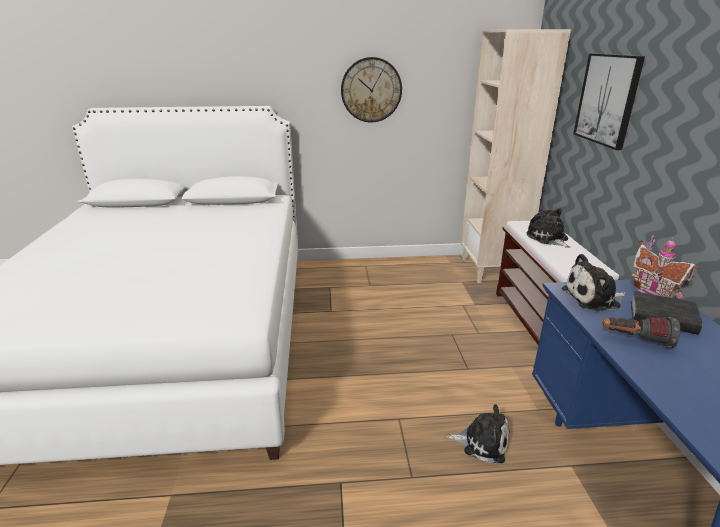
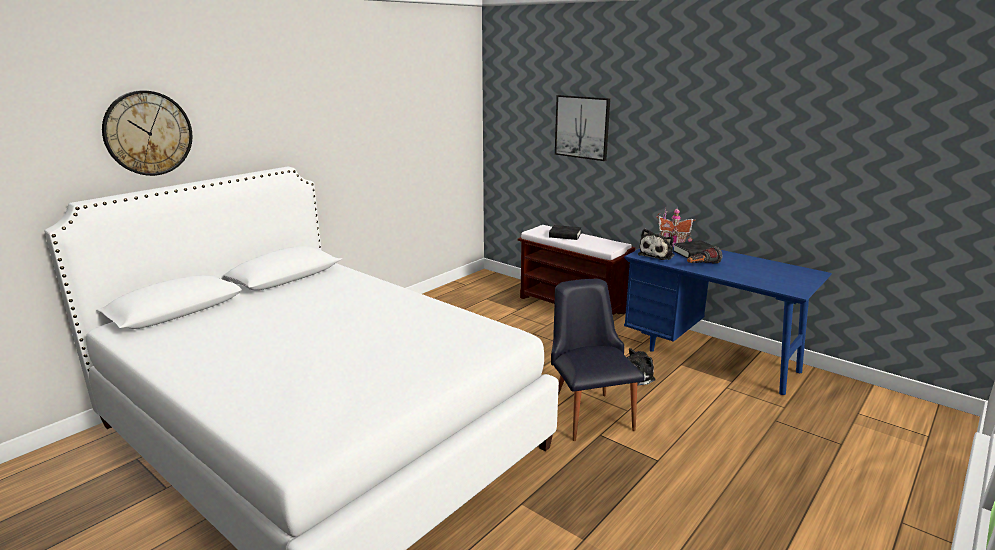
camera: 45 degrees left, 5 degrees down
(371, 90) = (373, 137): wall clock -> wall clock (148, 133)
(373, 448) = (589, 411): none -> black chair
(491, 270) = (493, 283): beige bookcase -> none
(548, 238) = (565, 235): plush toy -> black book

